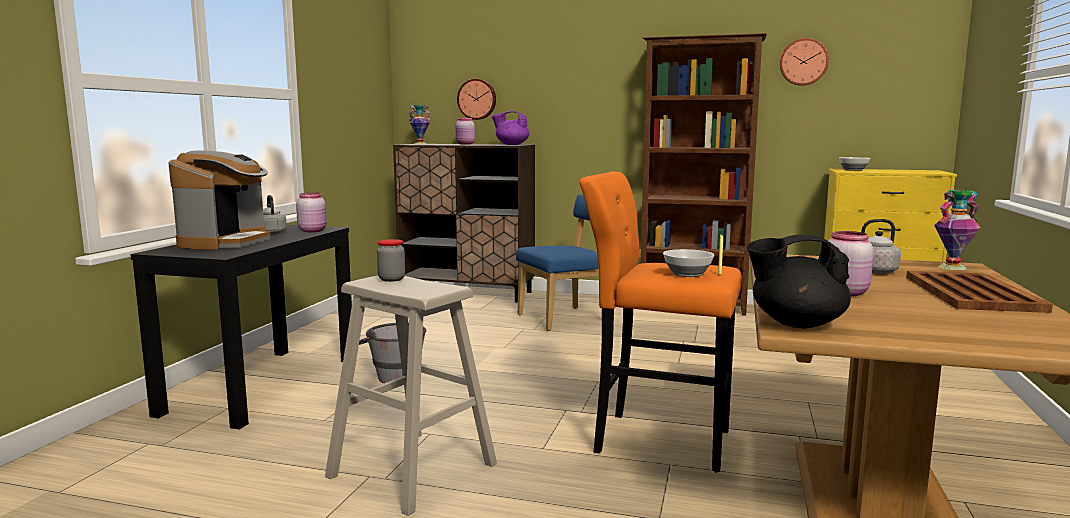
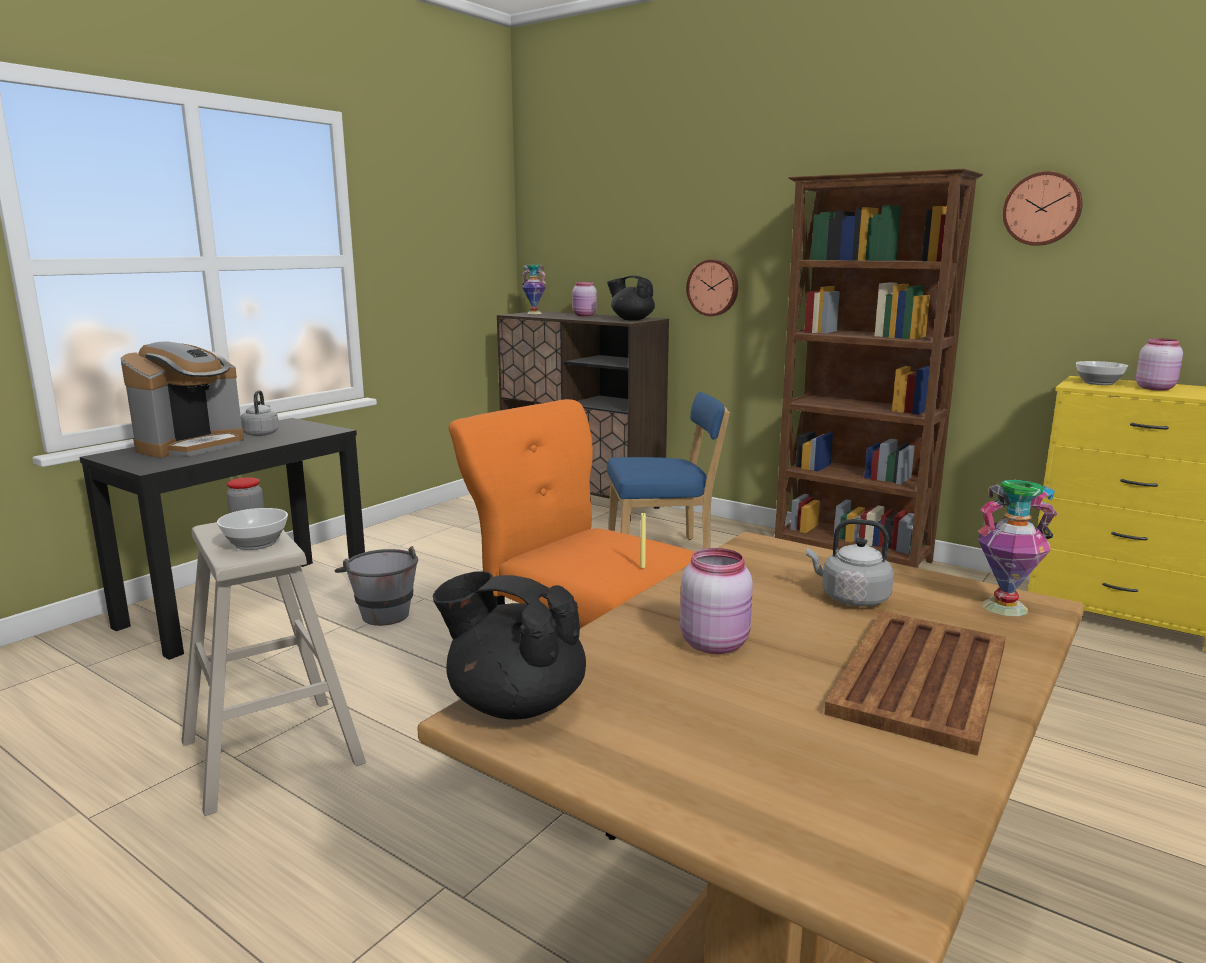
camera: 20 degrees right, 5 degrees up
(313, 231) = (308, 433): pink jar -> pink jar (1155, 388)
(477, 99) = (605, 257): wall clock -> wall clock (713, 287)
(511, 144) = (631, 319): purple teapot -> black teapot
(688, 274) = (595, 563): bowl -> bowl (256, 544)

